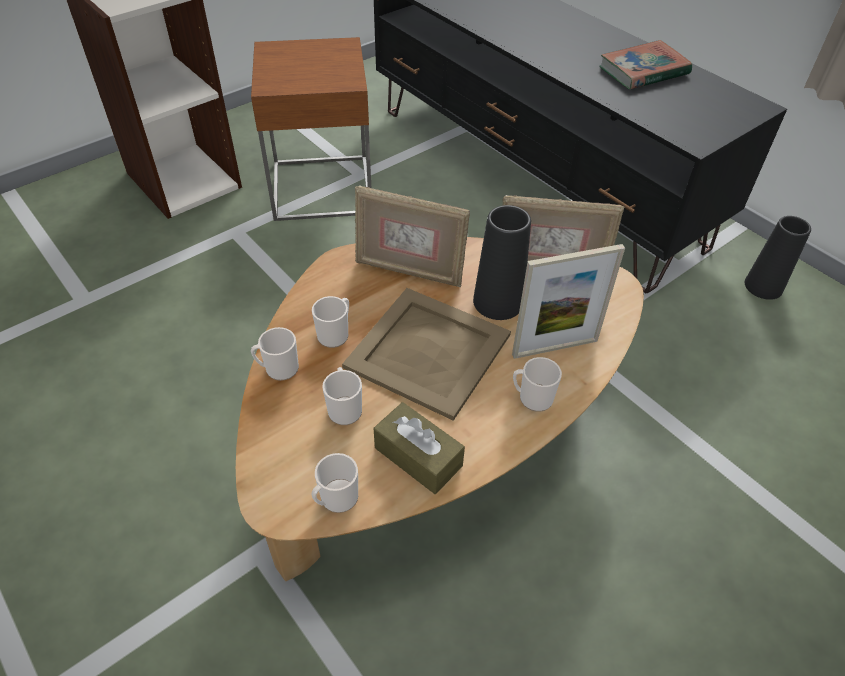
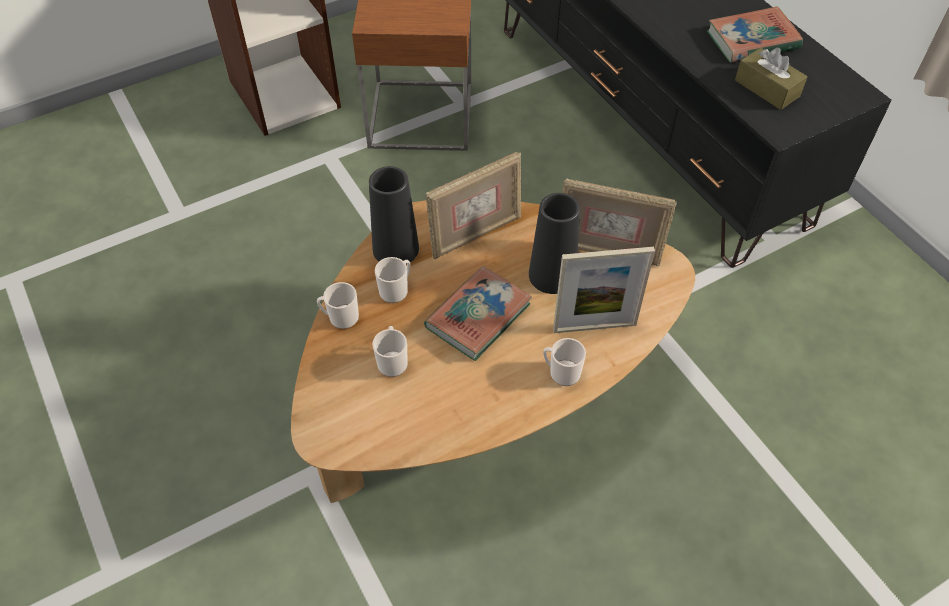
camera: 10 degrees right, 5 degrees up
(336, 499) = (372, 441): mug -> none
(409, 271) = (475, 234): picture frame -> picture frame turned 60 degrees counterclockwise
(418, 457) = (448, 413): brown tissue box -> brown tissue box (767, 88)
(429, 351) = (478, 316): beige tray -> book
(763, 286) = (859, 273): black vase -> black vase (395, 249)

